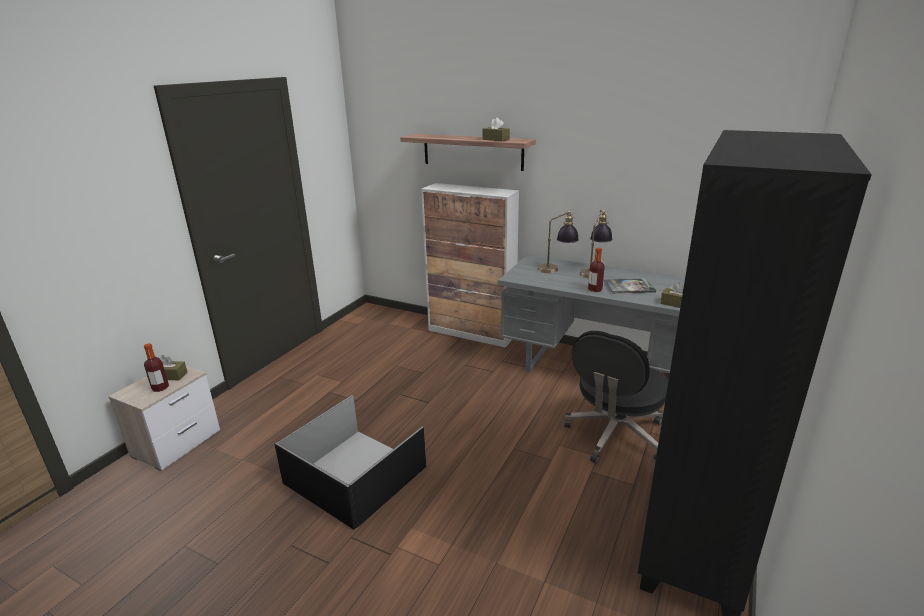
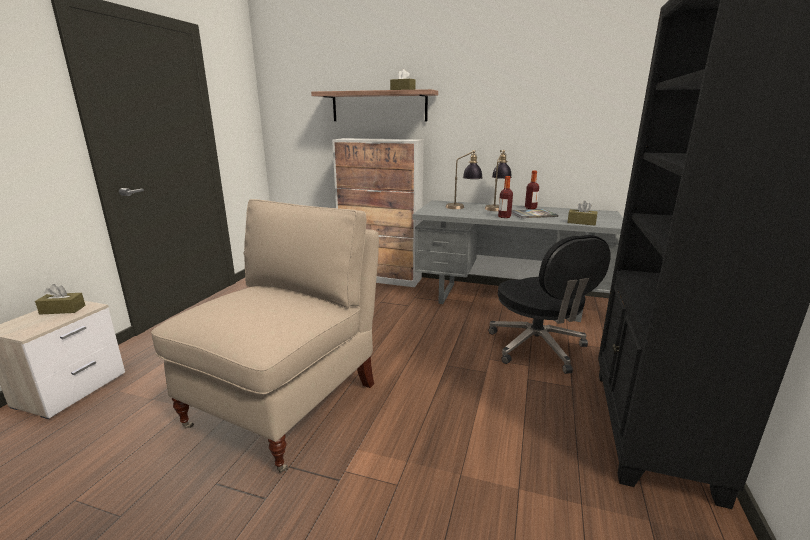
camera: 10 degrees left, 5 degrees down
(160, 388) = (49, 321): bottle -> bottle (530, 208)
(357, 476) = (287, 403): black storage box -> beige chair
(615, 435) = (538, 348): black office chair -> black office chair turned 45 degrees counterclockwise

